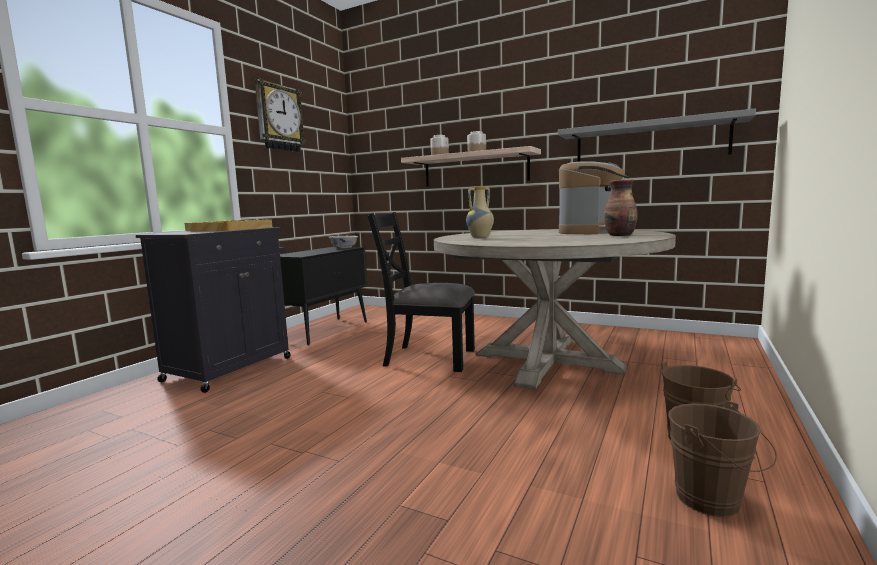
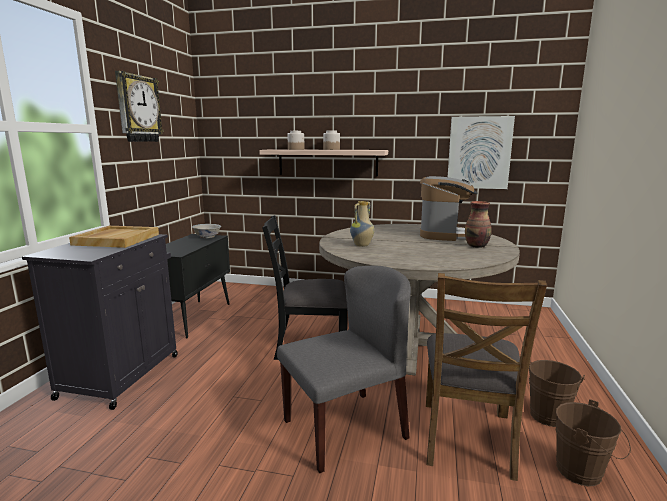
camera: 15 degrees left, 5 degrees up
(422, 427) = (345, 428): none -> grey chair
(567, 449) = (467, 437): none -> brown chair
(649, 142) = (479, 153): grey shelf -> picture

